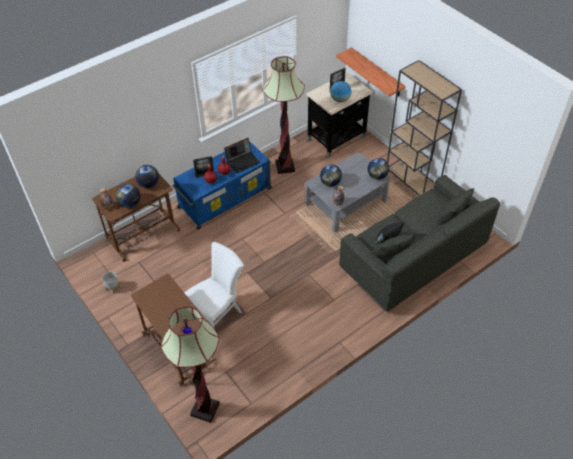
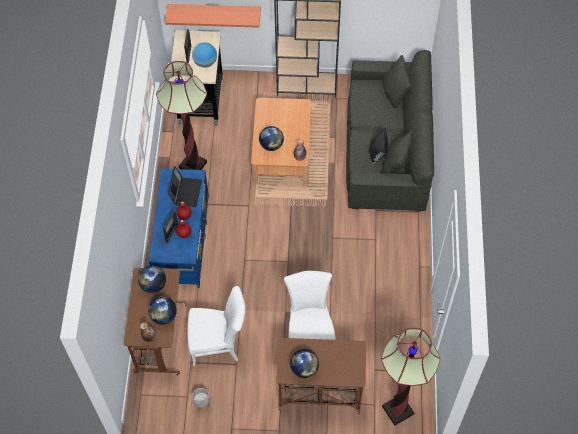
camera: 50 degrees left, 10 degrees up
(165, 267) = (219, 344): none -> white chair
(346, 202) = (282, 151): grey coffee table -> brown coffee table
(377, 176) = (298, 106): globe -> globe (304, 368)

